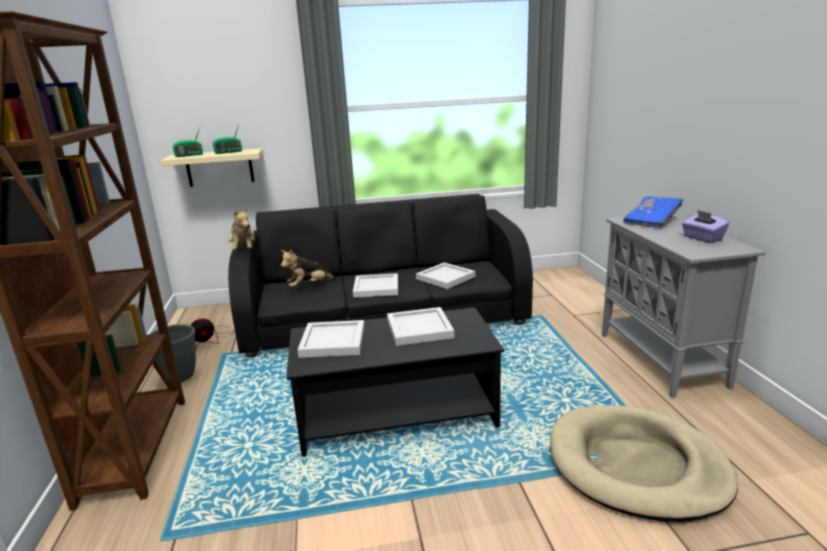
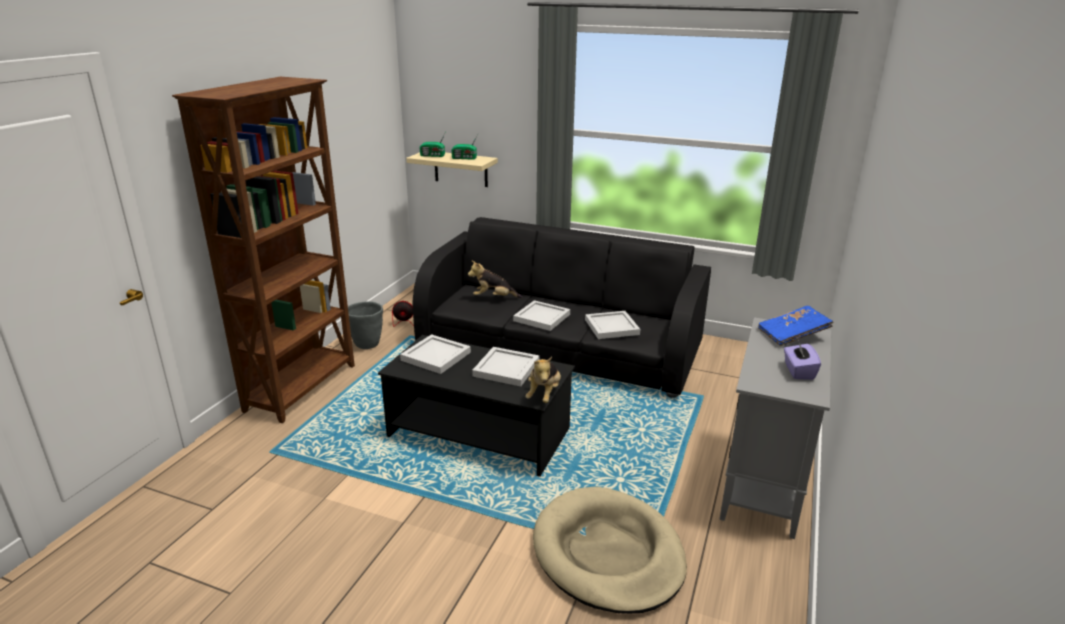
camera: 30 degrees right, 5 degrees up
(244, 249) = (444, 252): plush toy -> plush toy (544, 394)

